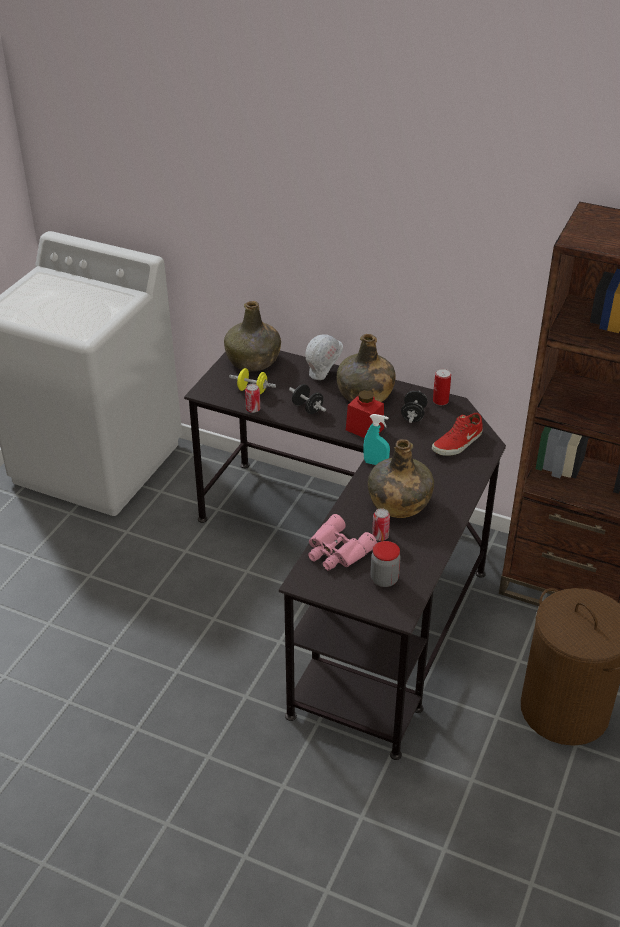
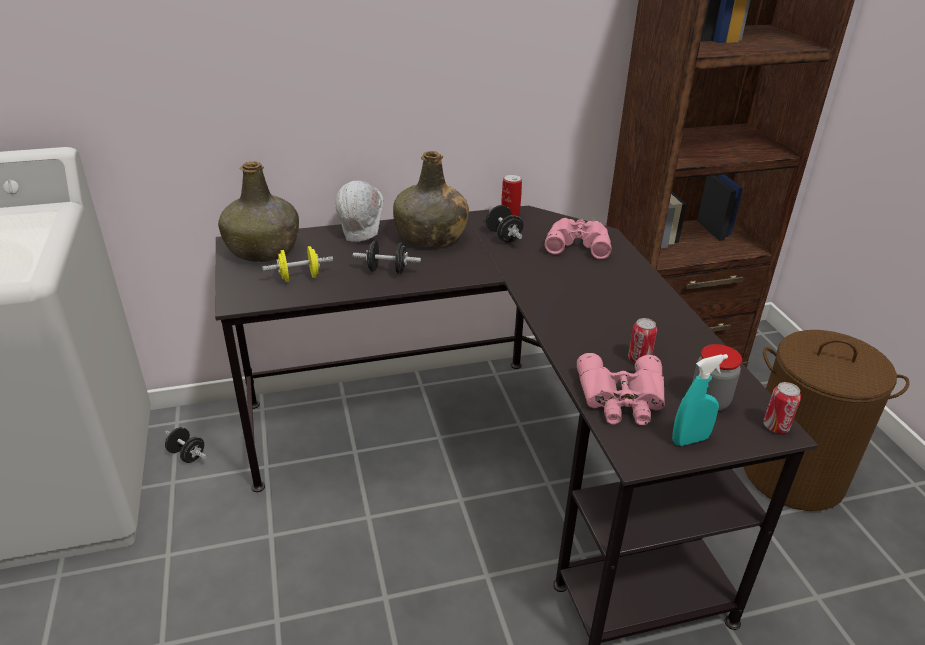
camera: 40 degrees left, 5 degrees down
(181, 478) = (187, 454): none -> black dumbbell
(253, 409) = (325, 296): can -> can (775, 426)
(364, 429) = (474, 266): red jar -> none
(375, 463) = (530, 292): turquoise spray bottle -> turquoise spray bottle (690, 439)
(398, 503) = (606, 318): green bottle -> none
(458, 443) = (577, 243): red shoe -> pink binoculars

